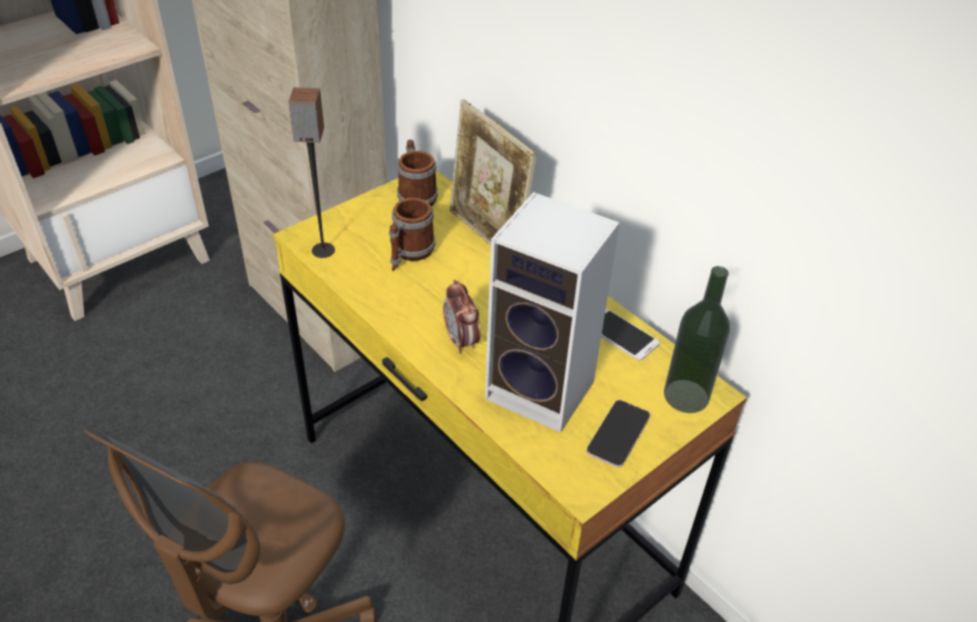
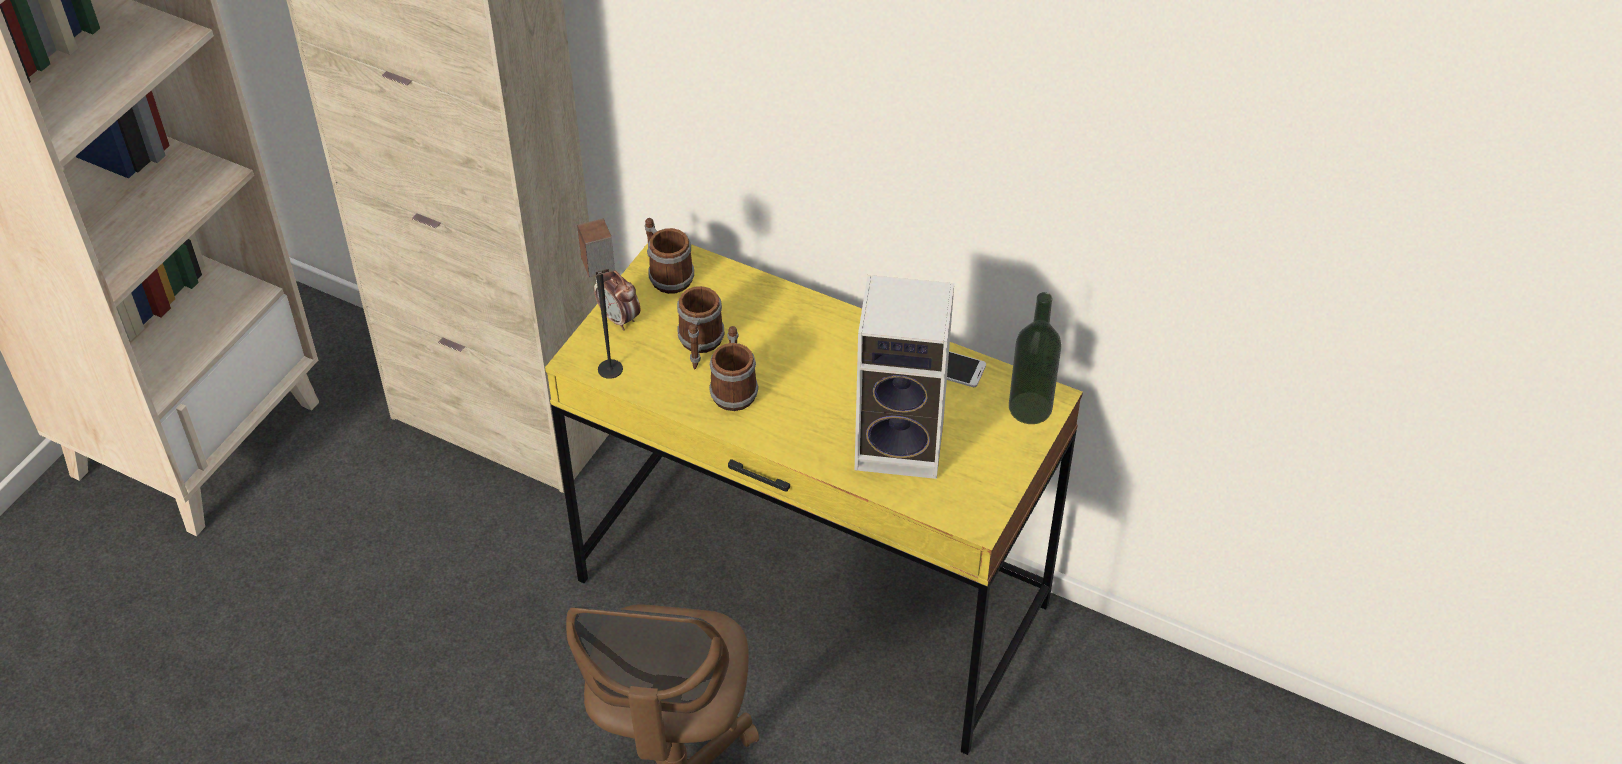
camera: 20 degrees left, 5 degrees up
(417, 295) = (734, 388): none -> mug
(461, 341) = (803, 421): alarm clock -> alarm clock (619, 319)
(487, 236) = (767, 300): picture frame -> none
(618, 434) = (986, 463): phone -> none

